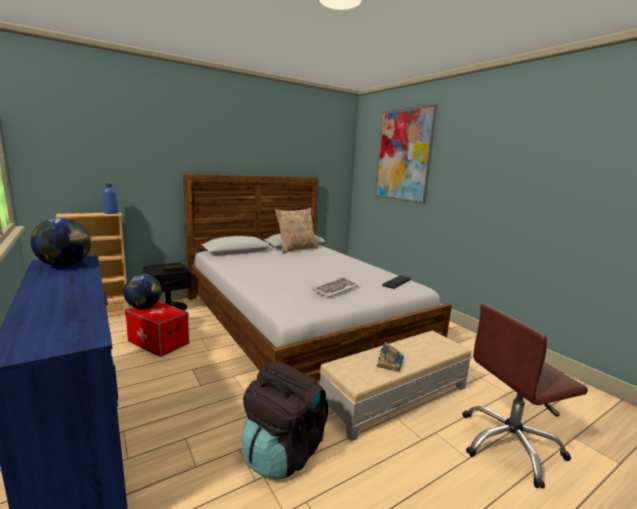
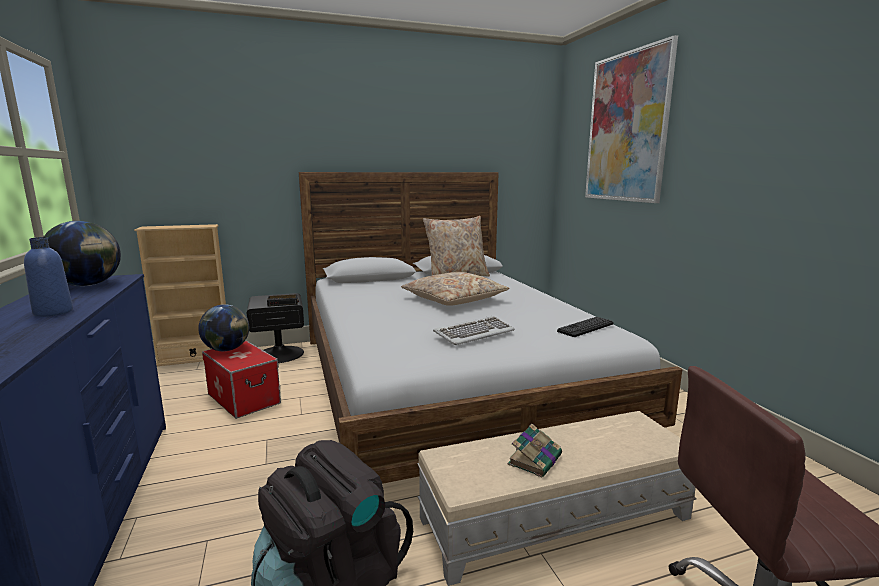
camera: 15 degrees right, 0 degrees up
(111, 213) = (204, 225): blue bottle -> blue bottle (53, 312)
(306, 266) = (454, 299): none -> beige pillow

